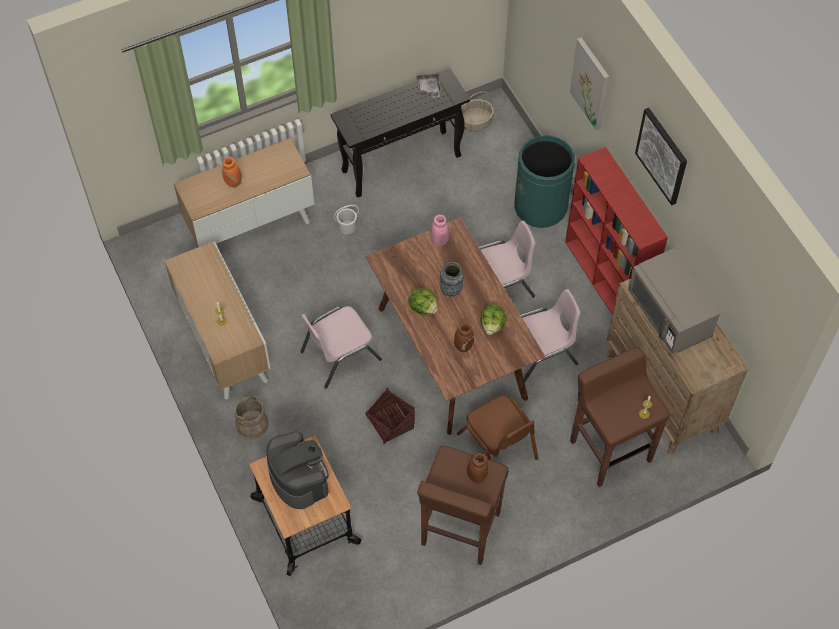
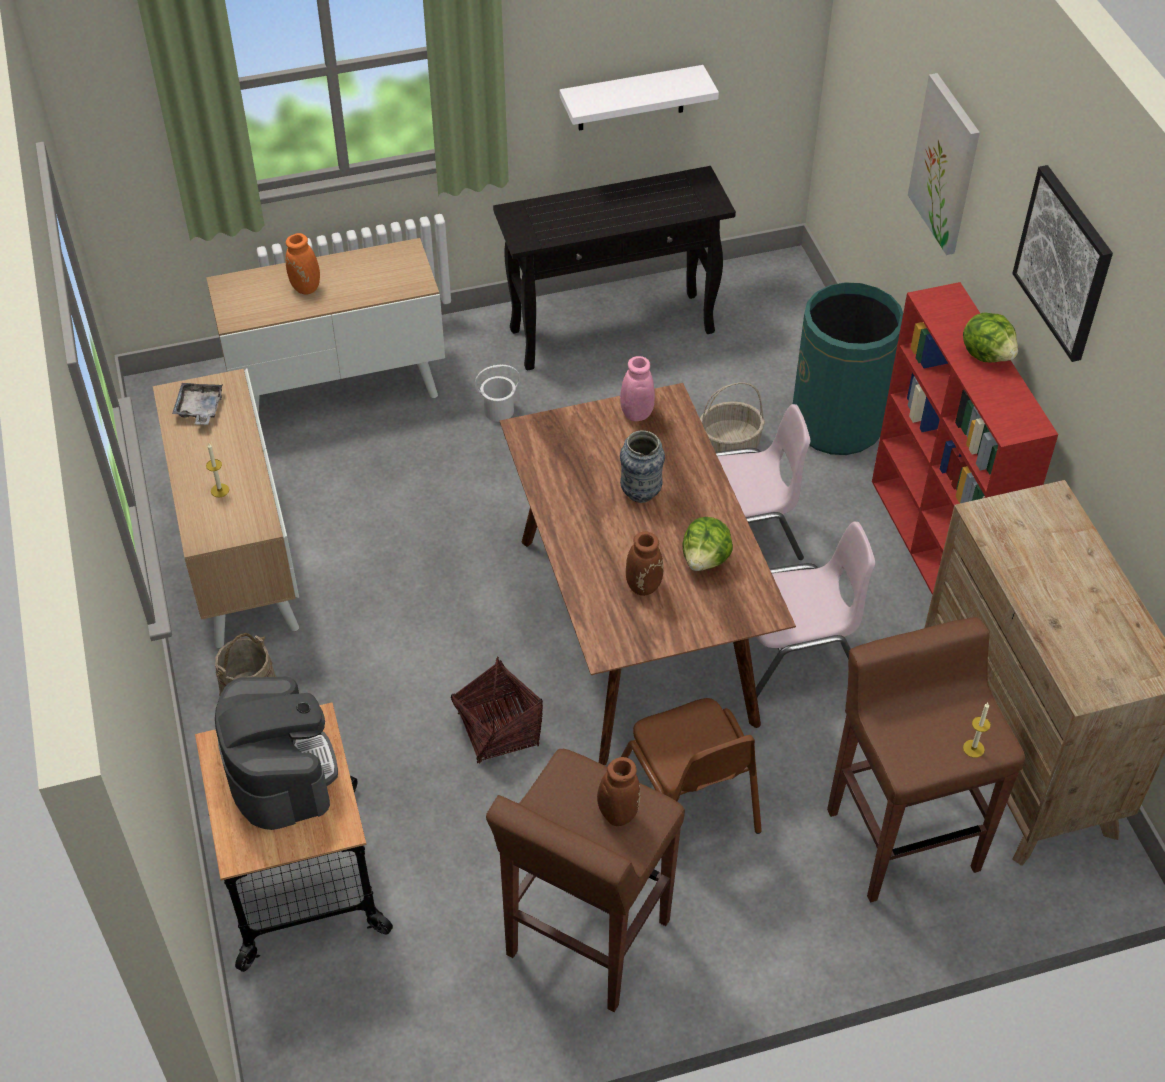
camera: 10 degrees right, 10 degrees down
(340, 355) = (436, 605): pink chair -> none
(401, 40) = (631, 98): none -> white shelf
(423, 307) = (584, 513): lettuce -> lettuce (987, 354)
(429, 88) = (668, 189): grey tray -> grey tray (199, 409)
(475, 123) = (748, 289): basket -> basket (729, 445)
(669, 315) = (1045, 570): grey microwave -> none

